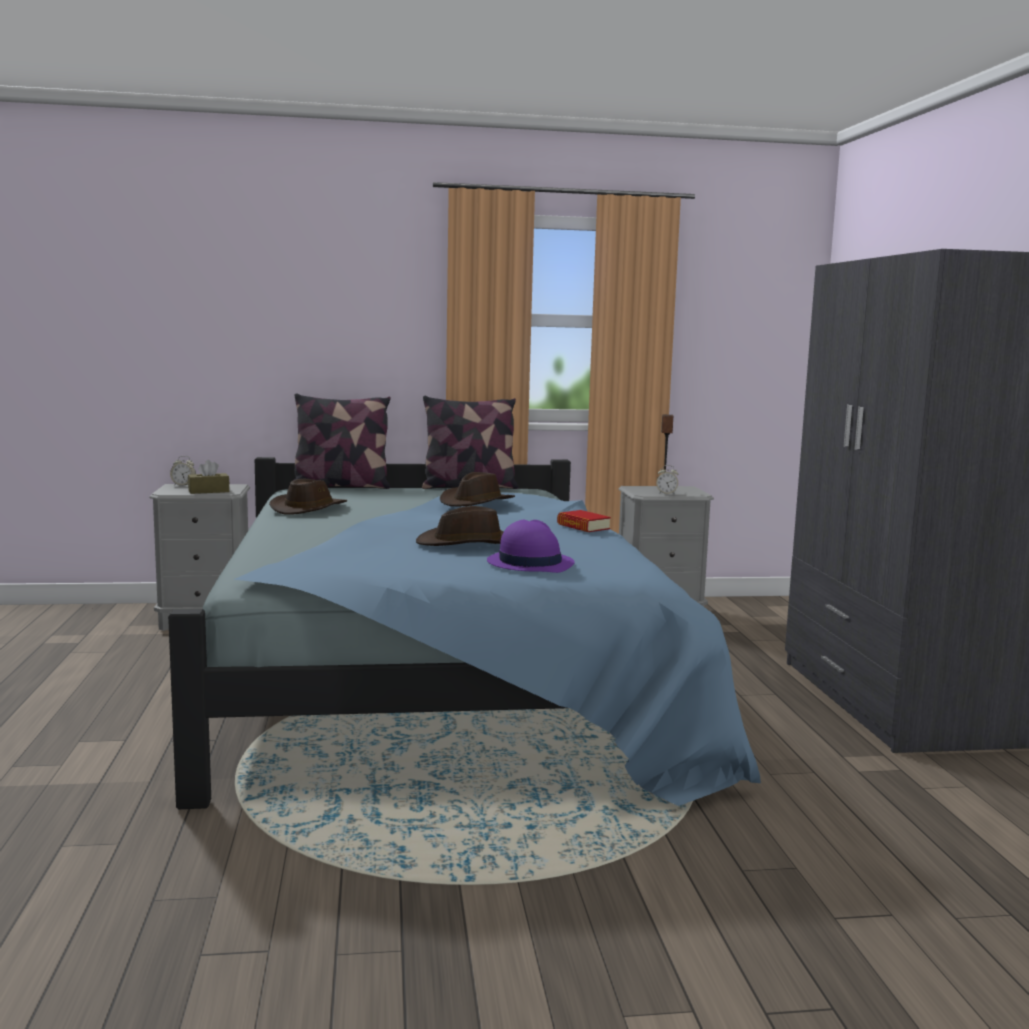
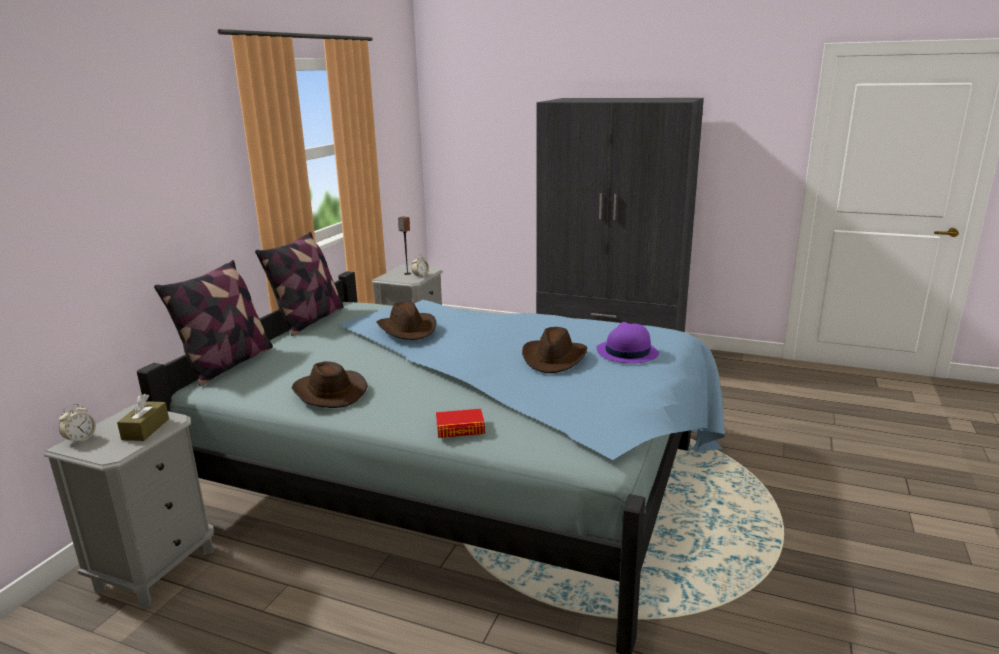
camera: 60 degrees left, 10 degrees up
(583, 526) = (531, 317): book -> book (460, 429)

